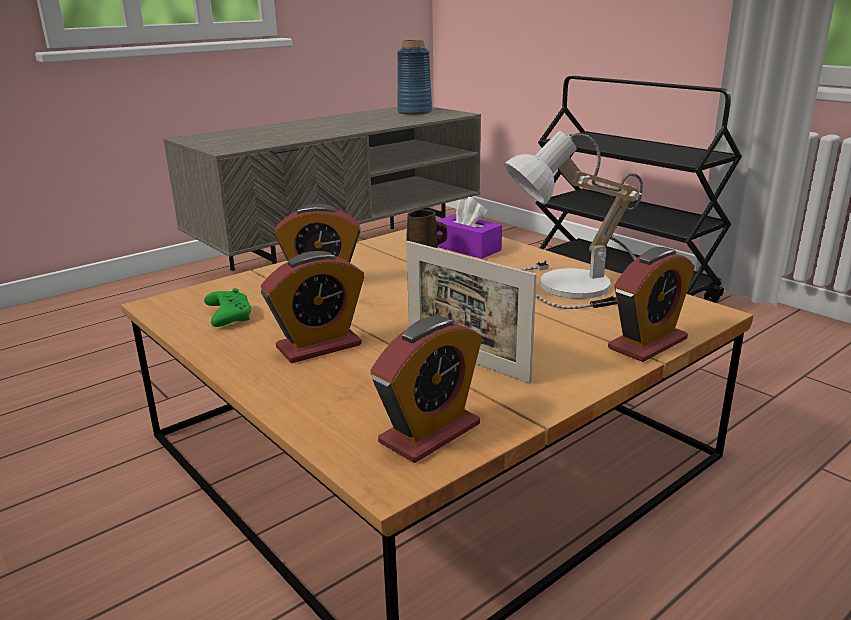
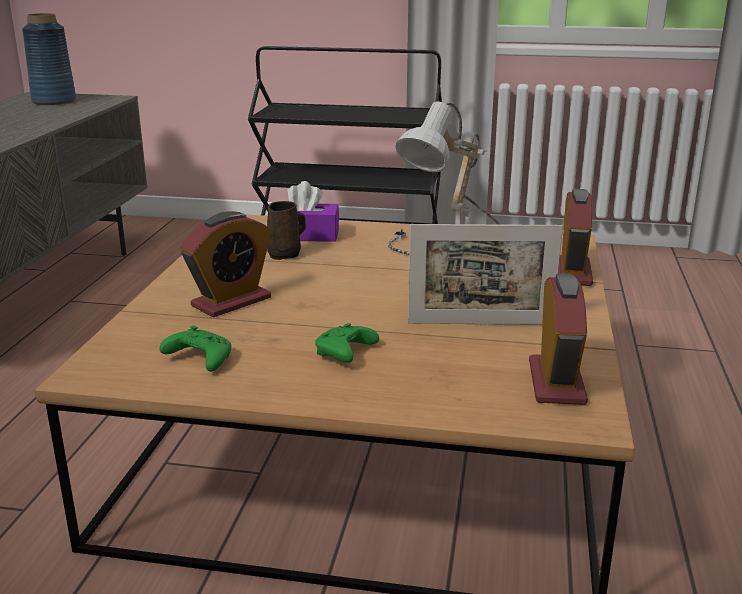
camera: 40 degrees left, 0 degrees up
(319, 346) = (345, 354): alarm clock -> green game controller

